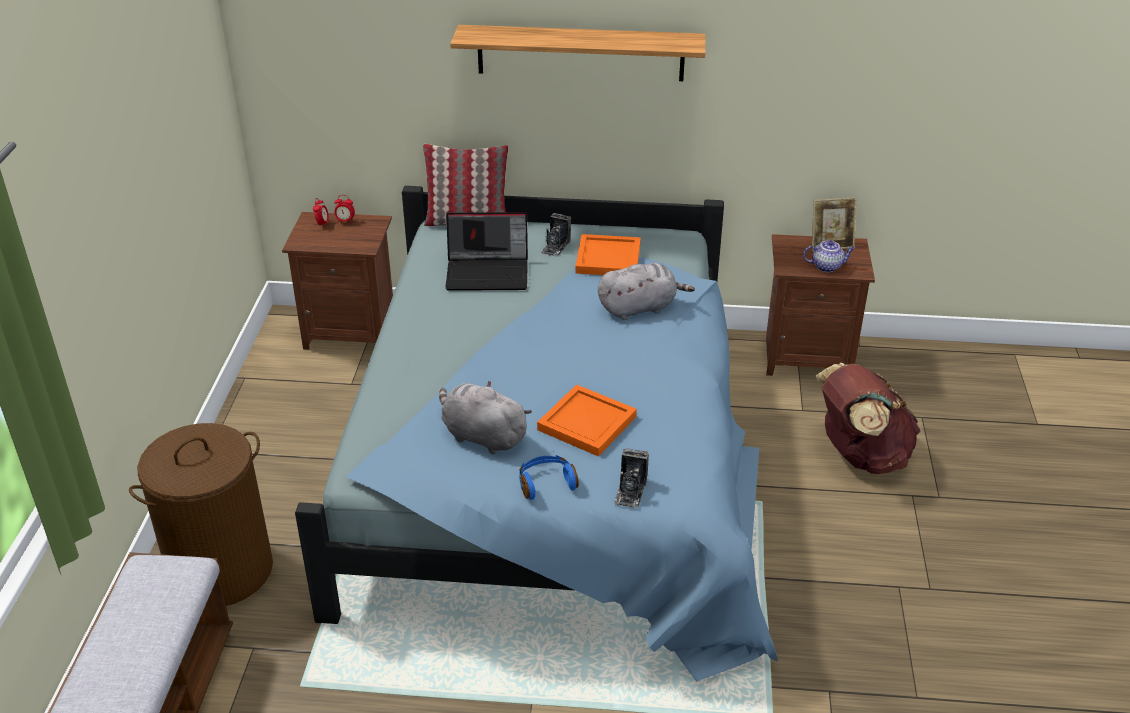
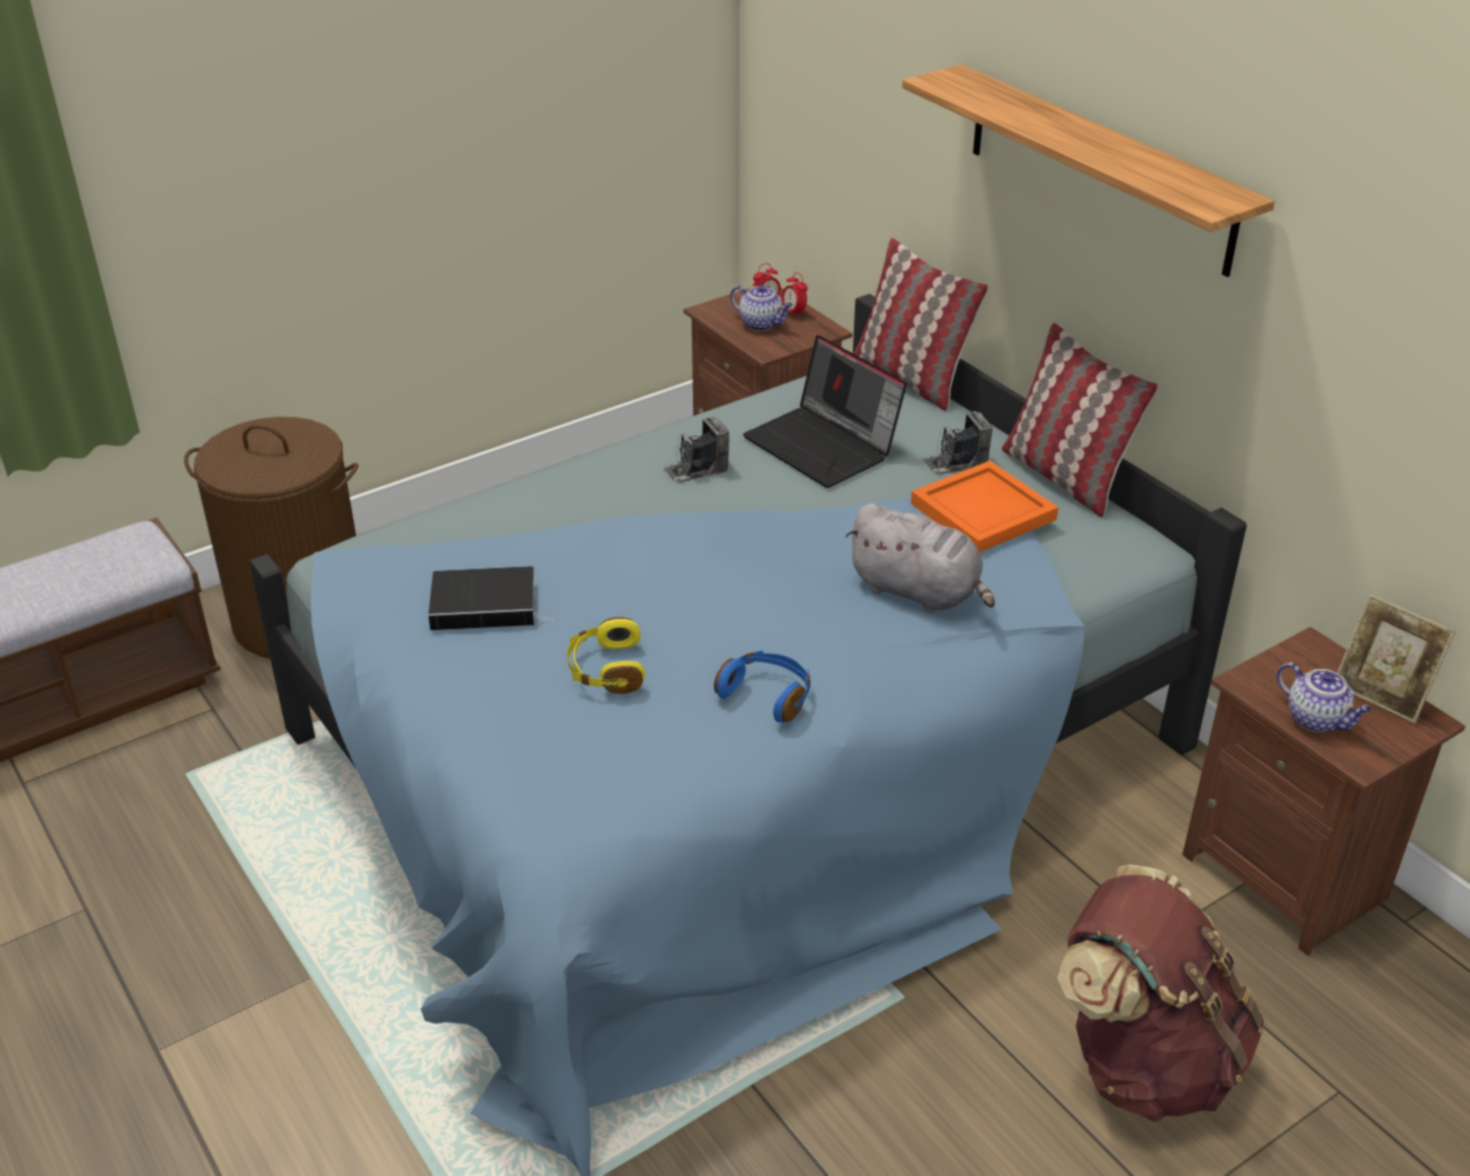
camera: 50 degrees right, 0 degrees up
(339, 235) = (762, 324): none -> teapot
(482, 436) = (487, 604): grey plush toy -> book
(546, 483) = (452, 699): blue headphones -> blue headphones (767, 695)
(585, 423) = (606, 670): orange tray -> yellow headphones
(605, 227) = (1064, 477): none -> pillow
(630, 491) = (510, 777): camera -> camera (696, 469)

